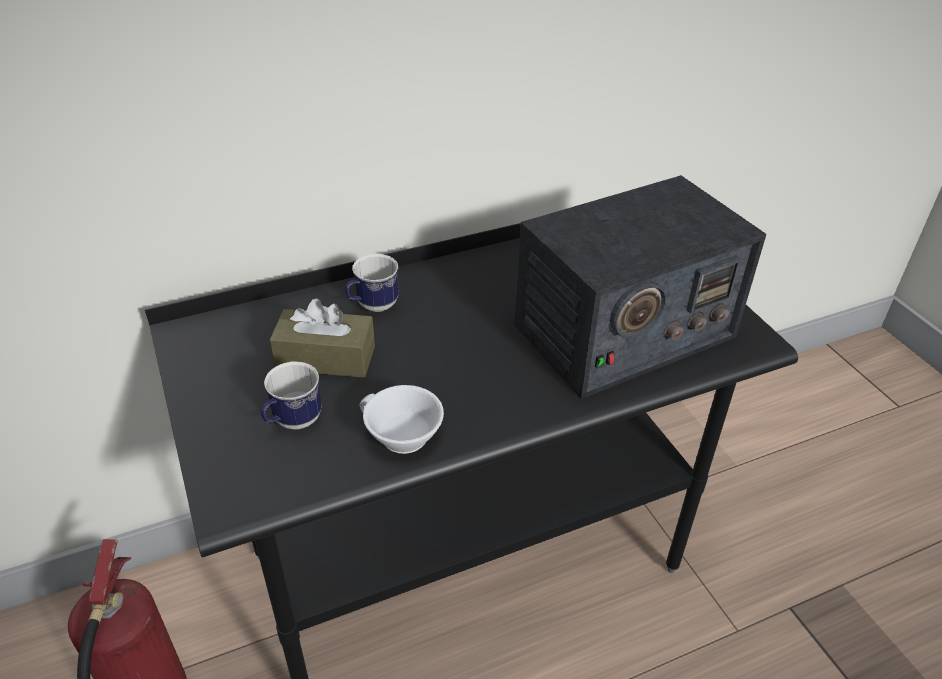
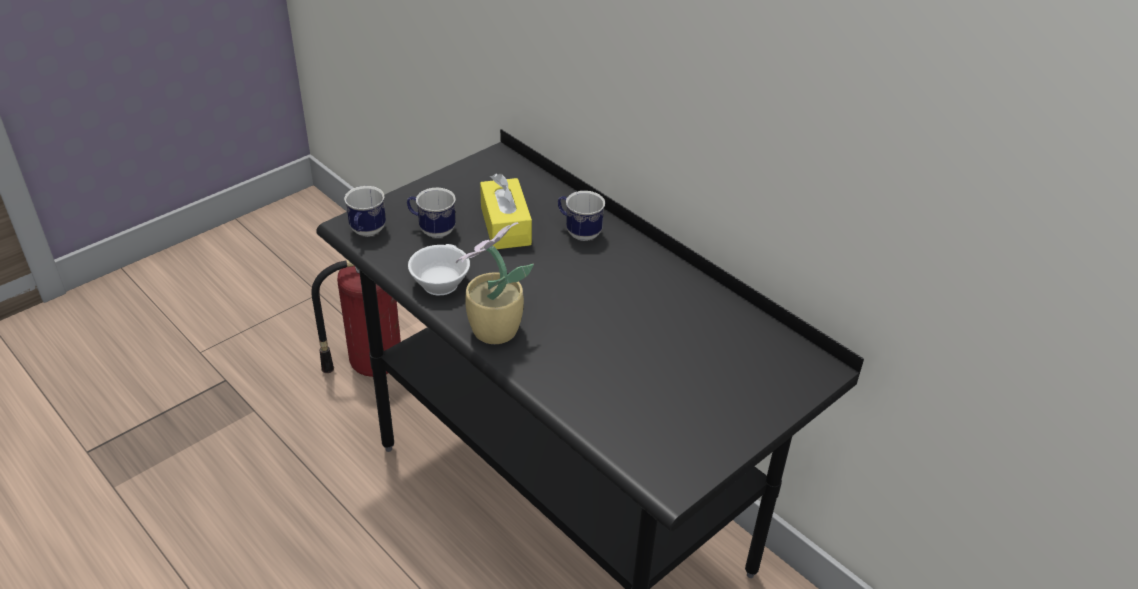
camera: 70 degrees right, 0 degrees up
(256, 490) = (366, 233): none -> mug
(325, 358) = (505, 226): brown tissue box -> yellow tissue box
(510, 409) = (492, 332): none -> potted plant
(623, 332) = (629, 384): radio -> none

